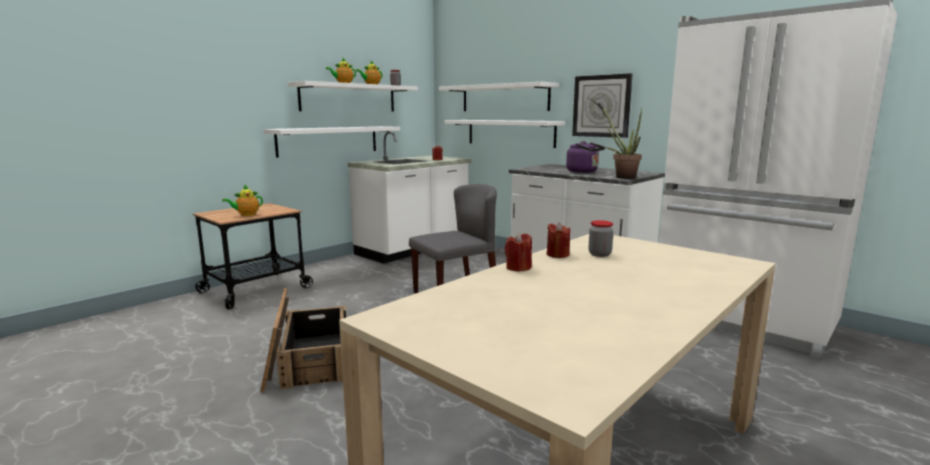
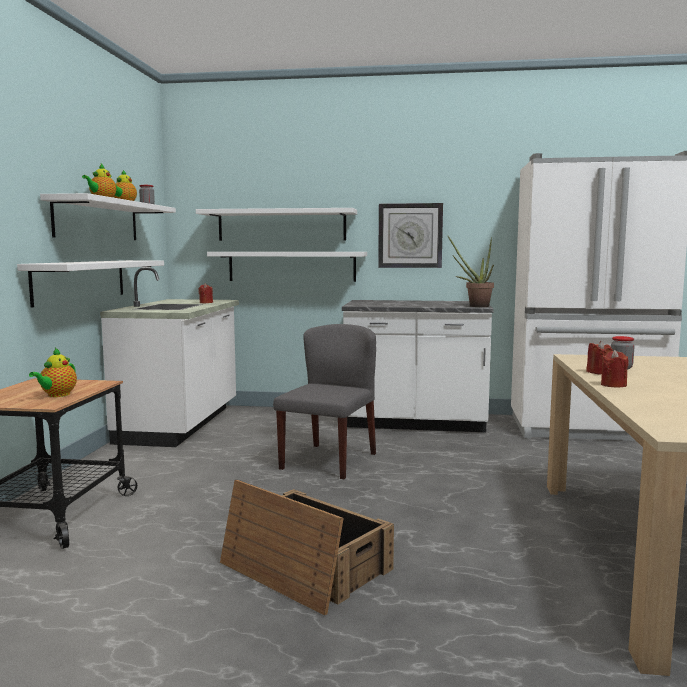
camera: 35 degrees left, 5 degrees down
(584, 172) = (422, 304): purple kettle -> none

